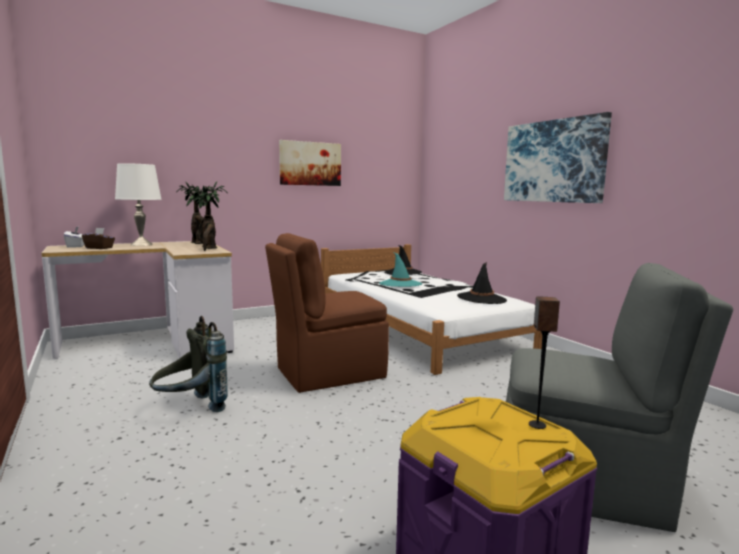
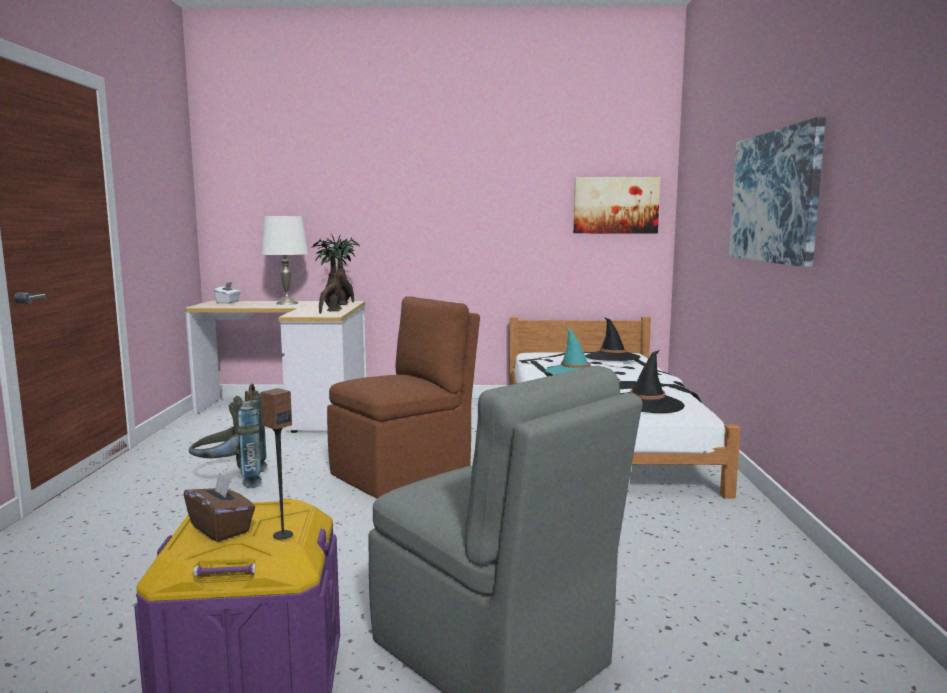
camera: 30 degrees right, 0 degrees up
(99, 248) = (241, 305): brown tissue box -> brown tissue box (221, 529)
(310, 163) = (498, 205): picture -> picture (615, 205)
(327, 373) = (404, 472): brown chair -> brown chair turned 135 degrees clockwise

